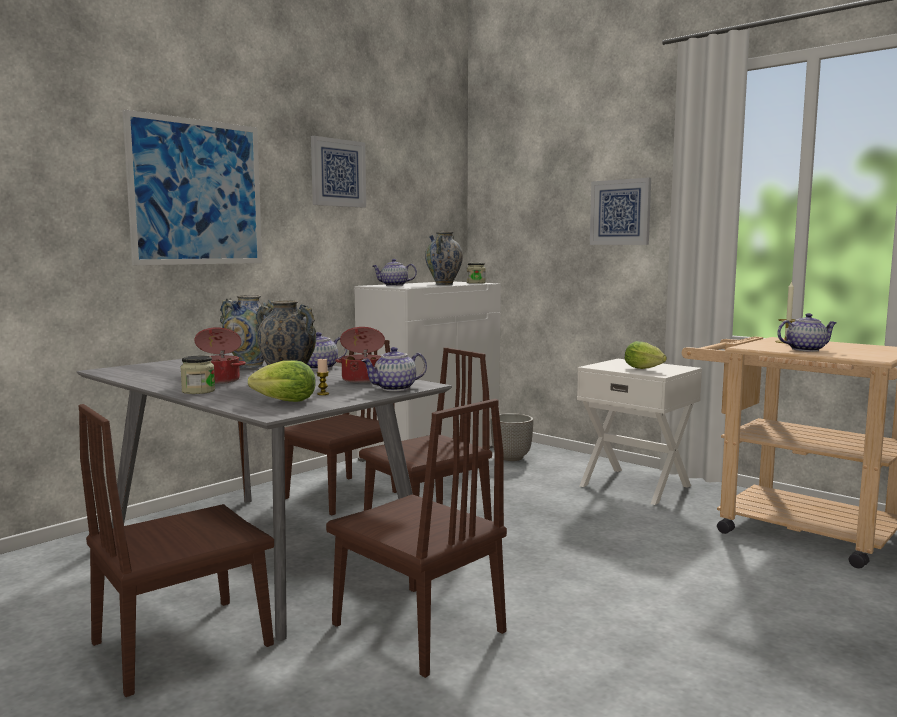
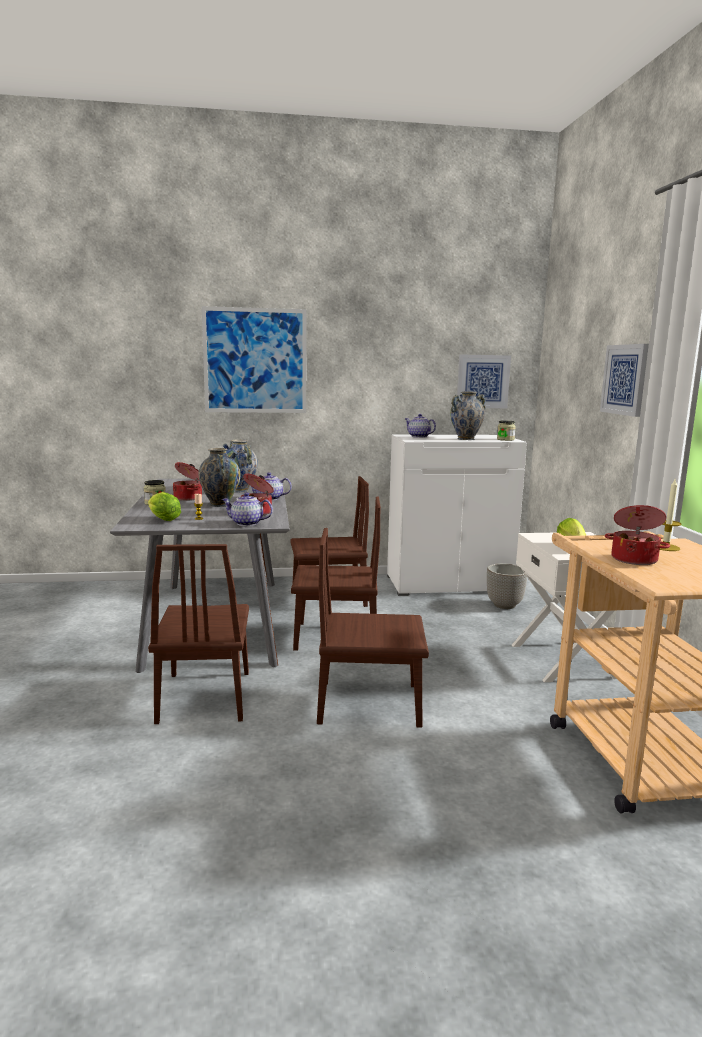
camera: 40 degrees right, 5 degrees up
(183, 643) = (100, 655): brown chair -> brown chair (369, 703)
(337, 173) = (383, 340): picture -> picture (482, 381)
(805, 349) = (634, 559): teapot -> cooking pot

